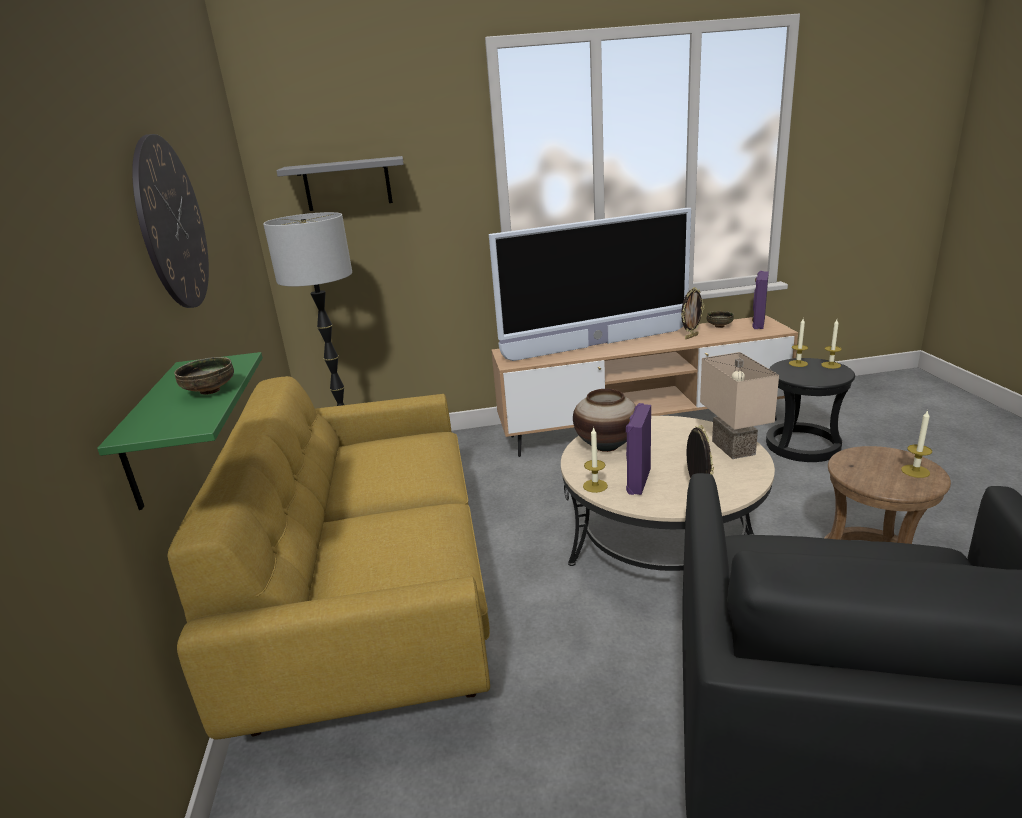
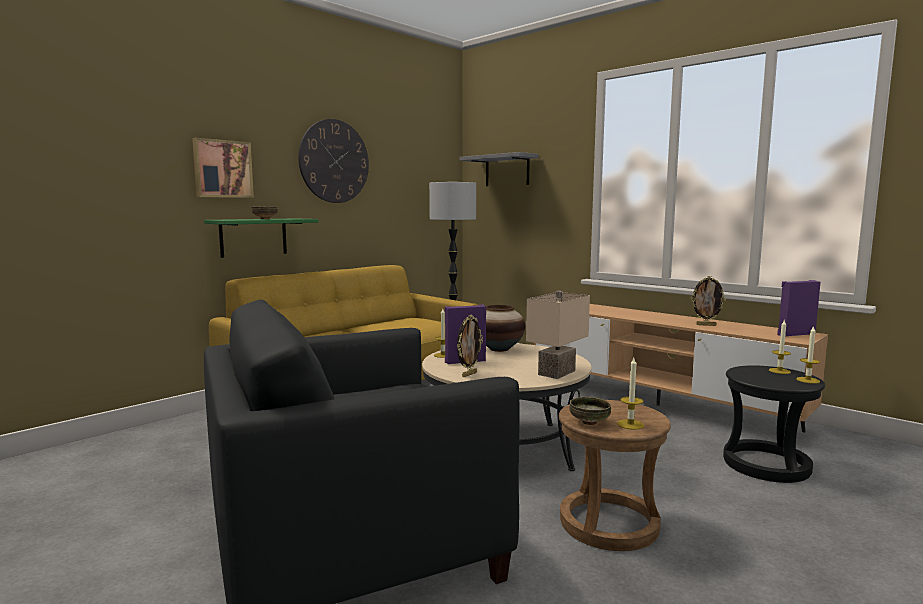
camera: 50 degrees right, 15 degrees down
(77, 310) = (222, 169): none -> picture
(596, 345) = (626, 312): television -> none
(719, 326) = (753, 327): bowl -> bowl (588, 422)

